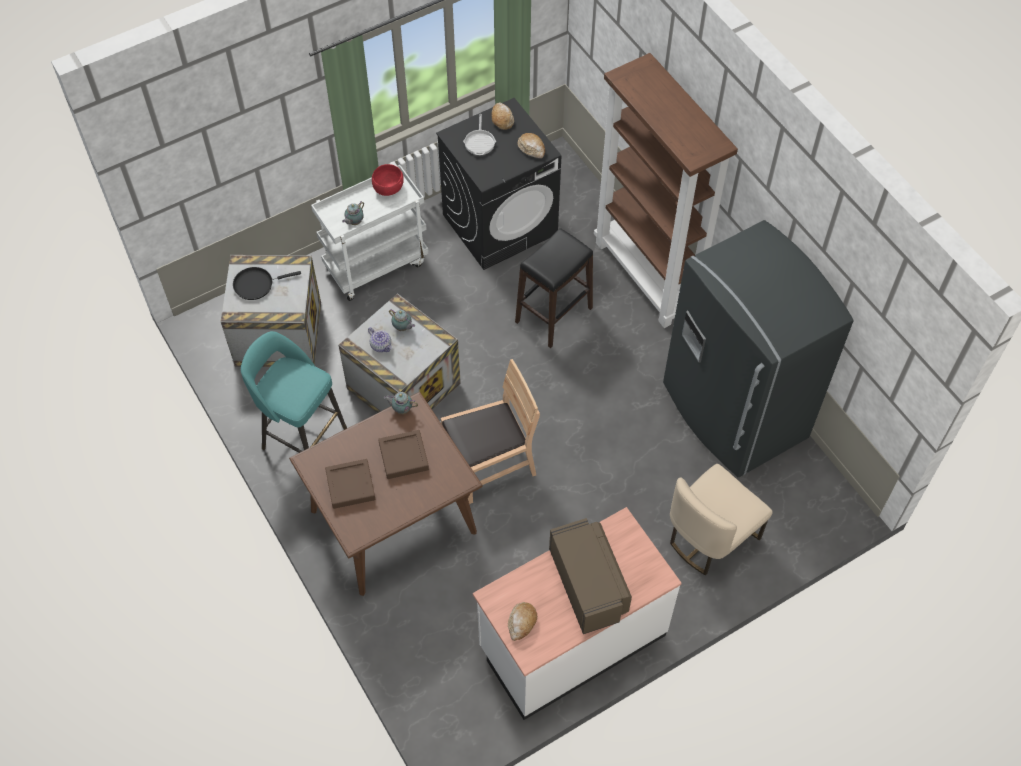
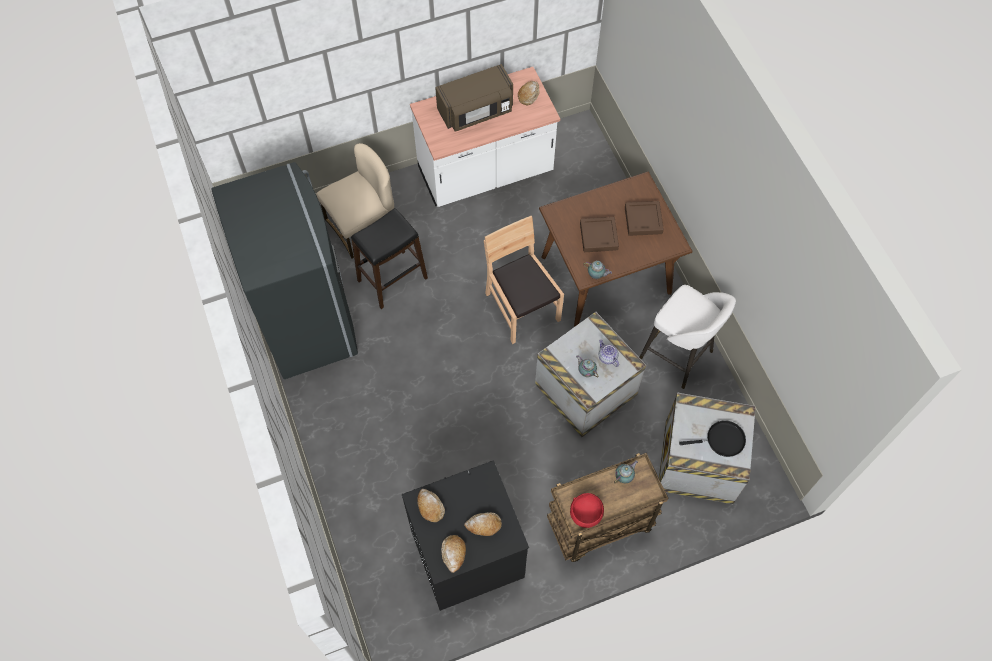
camera: 170 degrees left, 5 degrees up
(302, 437) = (677, 356): turquoise stool -> white stool
(376, 264) = (599, 526): white cart -> brown cart
(480, 142) = (483, 525): frying pan -> bread
(490, 464) = (521, 308): brown chair -> brown chair turned 75 degrees clockwise
(554, 314) = (436, 439): black stool -> black stool (392, 279)
(588, 585) = (476, 111): brown microwave -> brown microwave turned 105 degrees counterclockwise
(647, 276) = (336, 466): brown bookcase -> none

